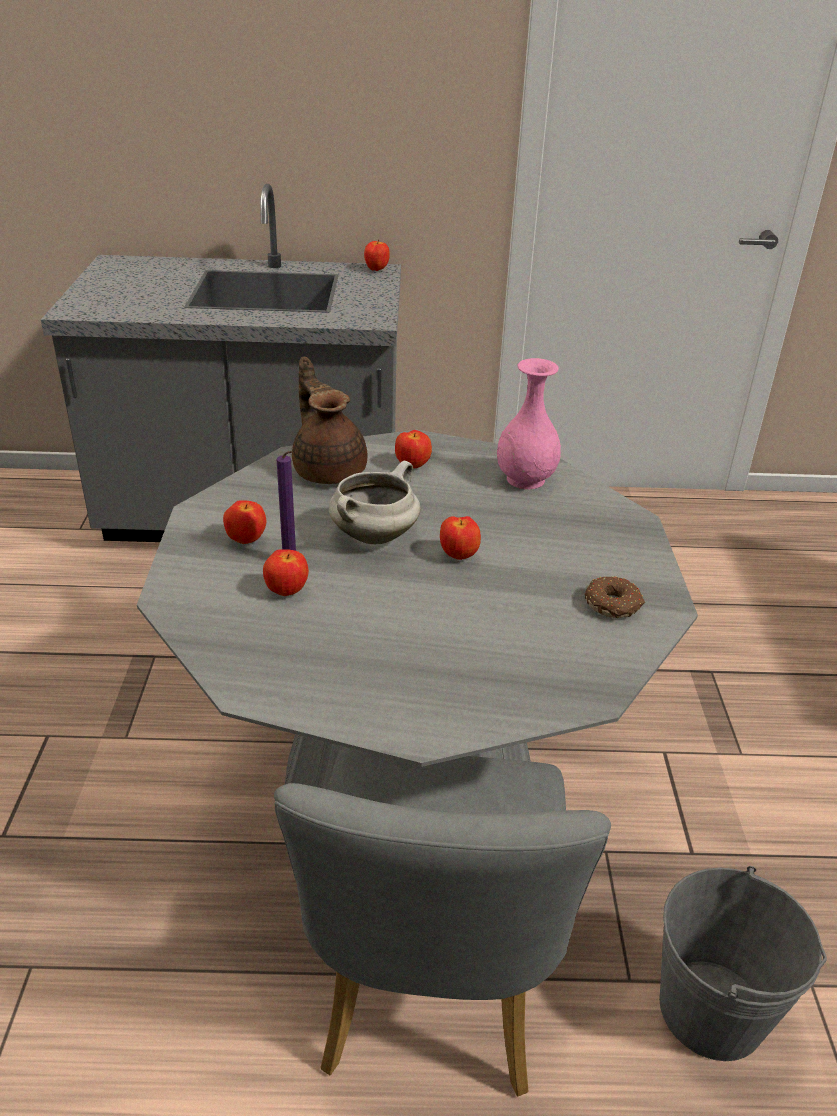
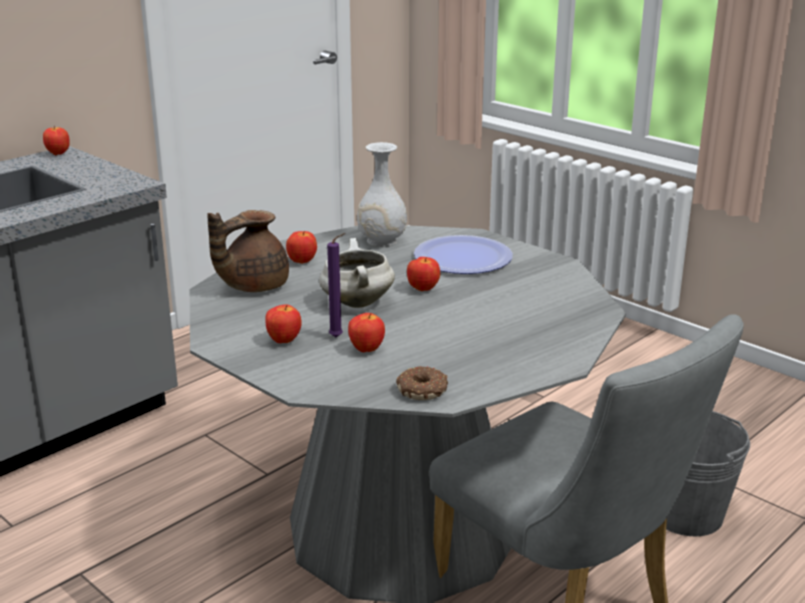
camera: 45 degrees left, 10 degrees down
(329, 469) = (252, 286): brown teapot -> brown teapot turned 60 degrees counterclockwise
(525, 479) = (381, 241): pink vase -> white vase
(569, 541) = (463, 257): none -> plate
(613, 605) = (538, 273): donut -> donut (423, 390)

